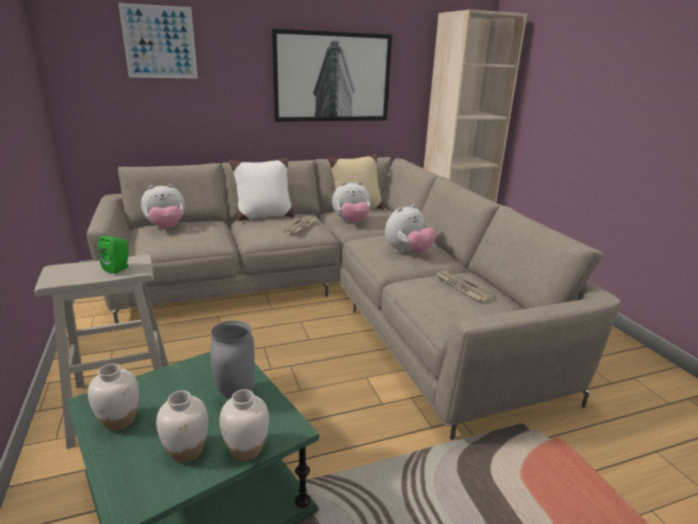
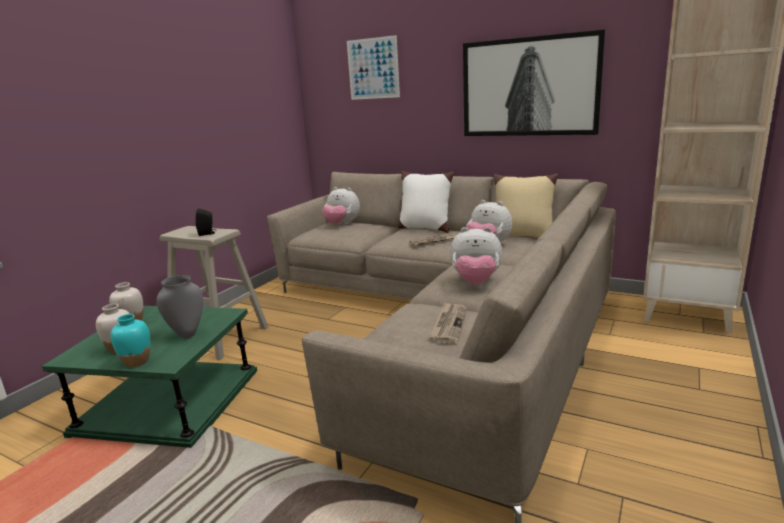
camera: 50 degrees right, 5 degrees down
(118, 268) = (207, 233): green speaker -> black speaker
(246, 450) = (136, 362): white vase -> turquoise vase

